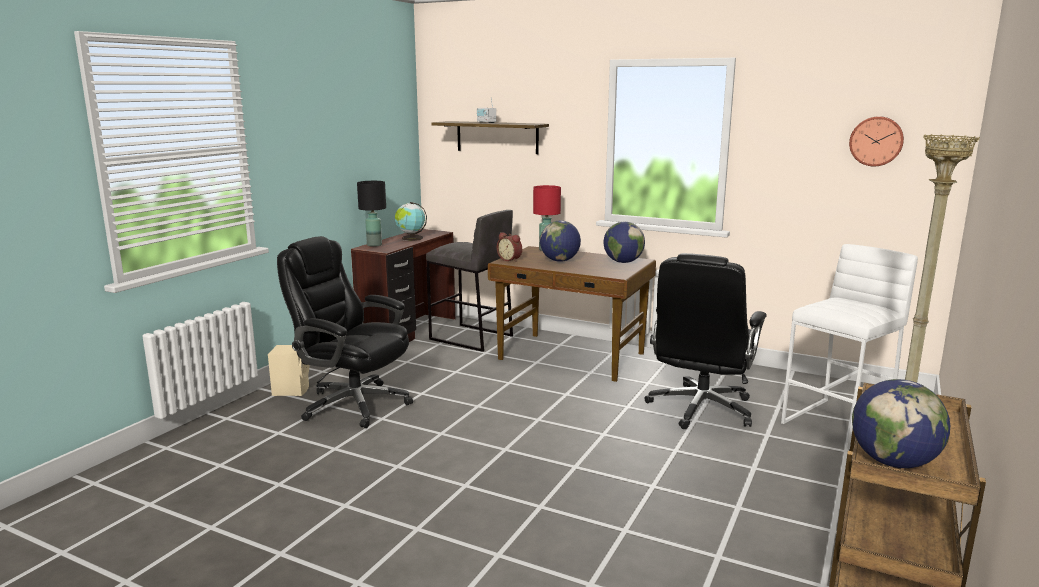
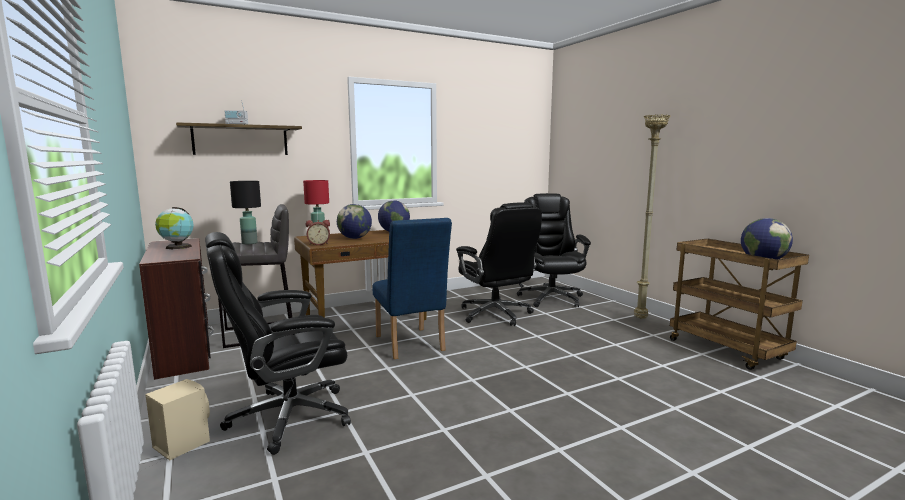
camera: 55 degrees left, 5 degrees down
(374, 245) = (157, 257): black table lamp -> black table lamp (249, 243)
(539, 397) = (410, 345): none -> blue chair
(838, 423) = (550, 298): white stool -> black office chair
(876, 141) = (511, 138): wall clock -> none

